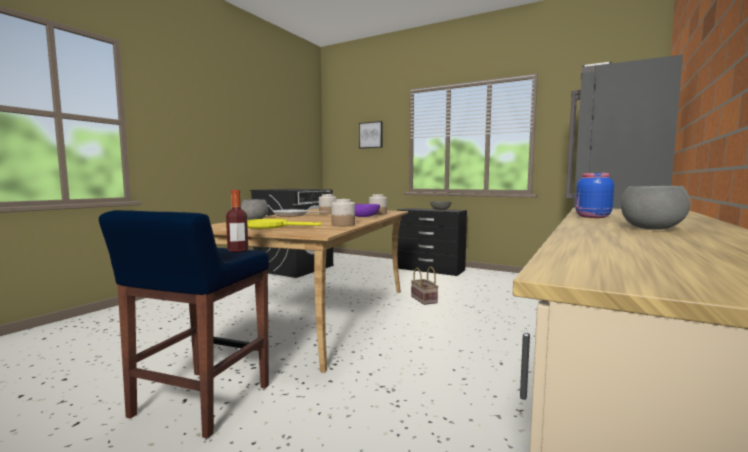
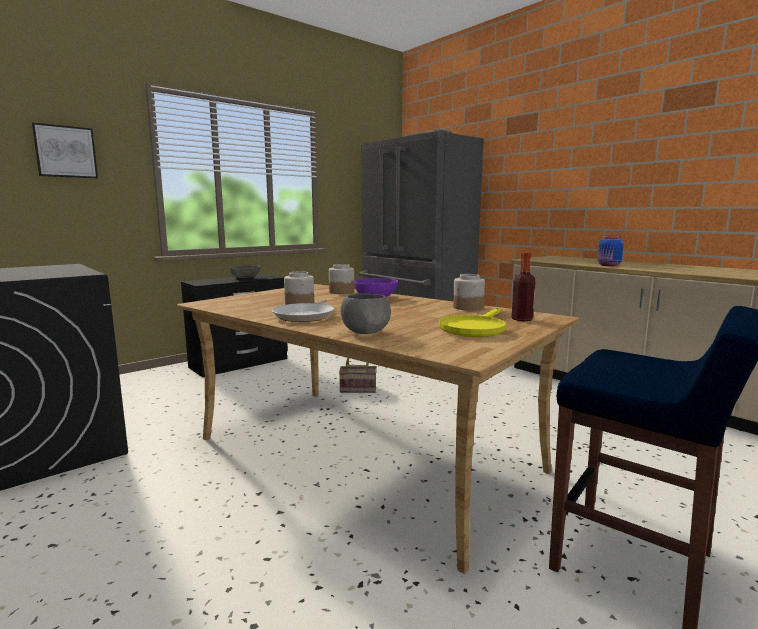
camera: 70 degrees left, 5 degrees up
(238, 250) = (612, 356): bottle -> bottle (522, 319)
(650, 229) = (683, 268): grey bowl -> none

